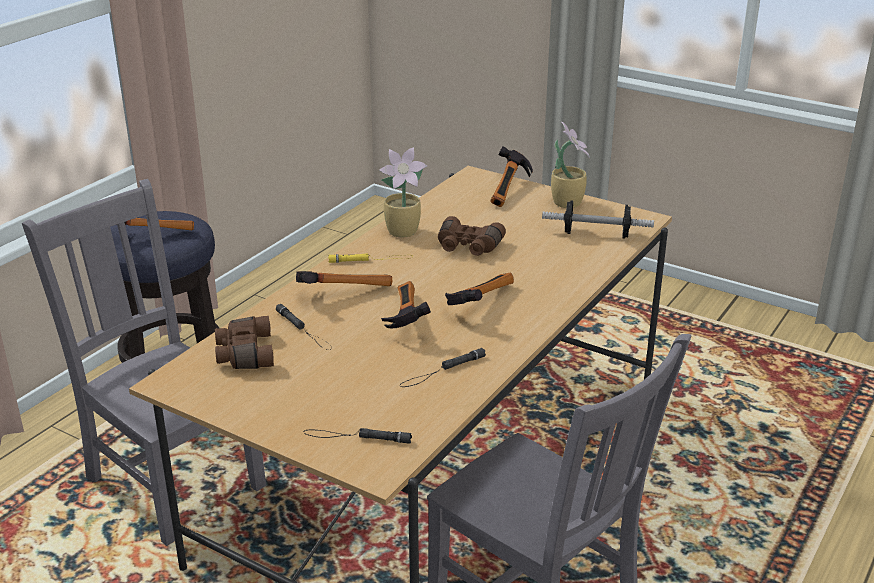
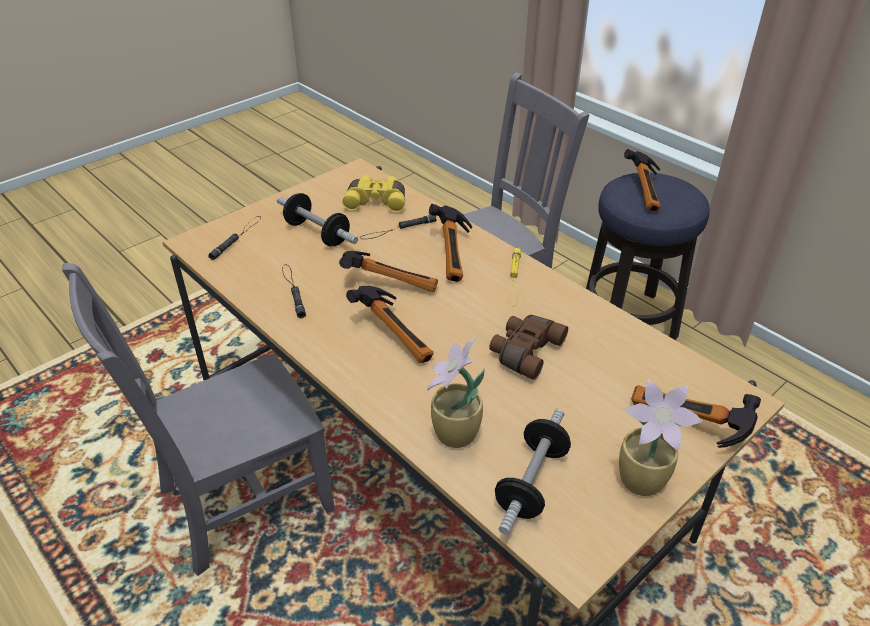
camera: 105 degrees right, 10 degrees up
(244, 354) = (376, 201): brown binoculars -> yellow binoculars
(328, 380) = (317, 233): none -> dumbbell
(404, 232) = (574, 310): potted plant -> potted plant (454, 435)

